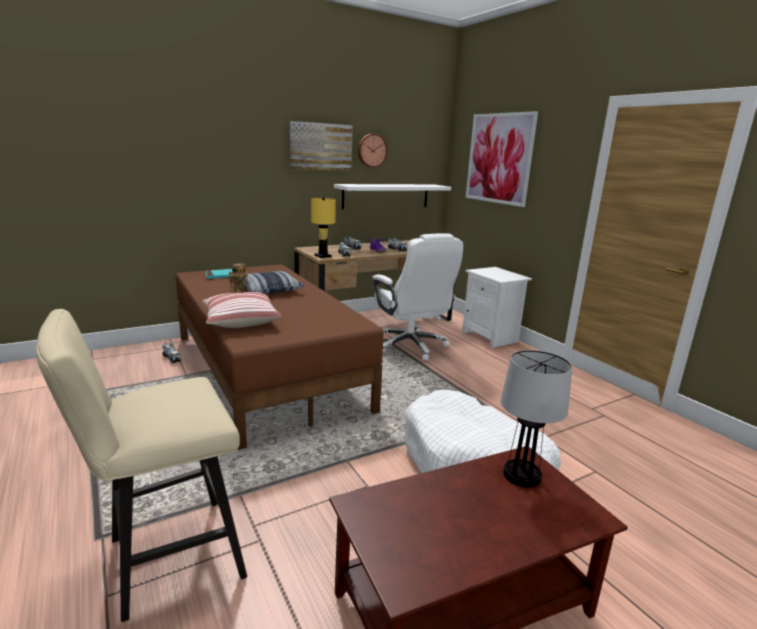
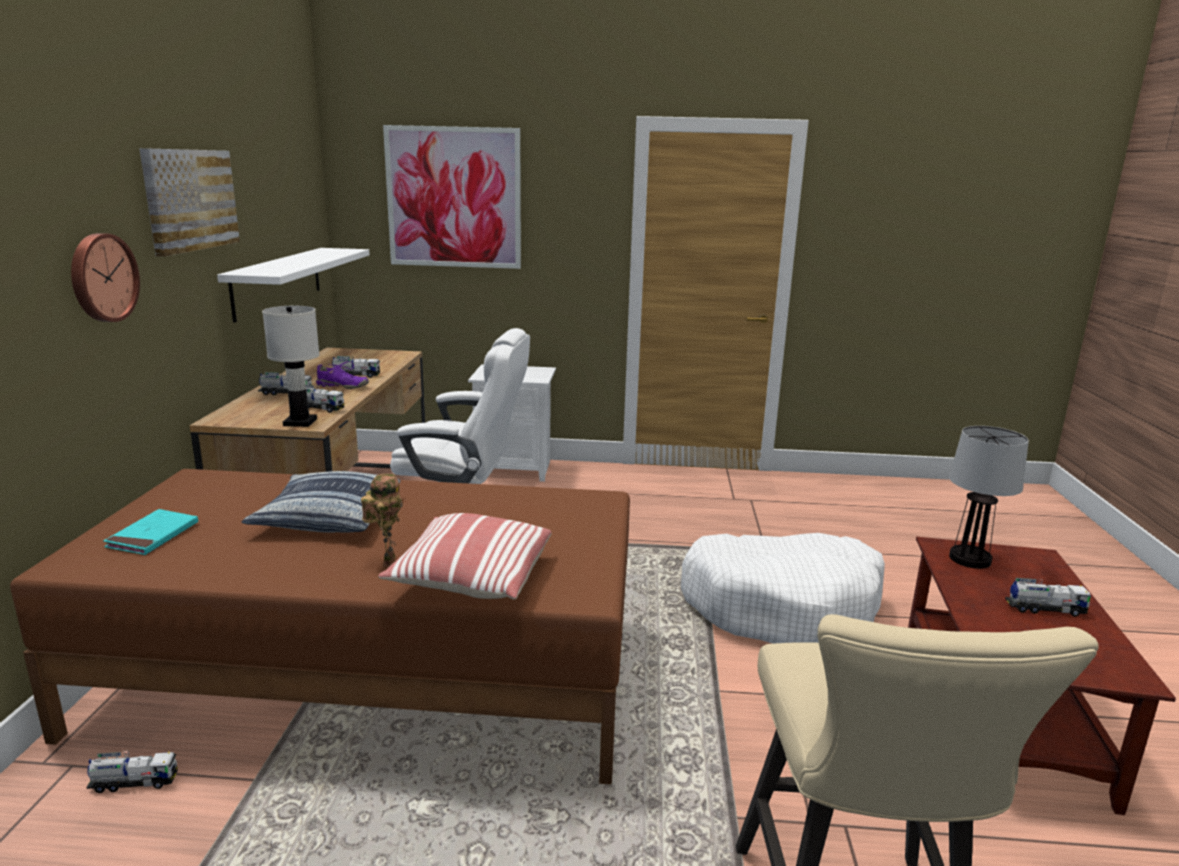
camera: 55 degrees left, 0 degrees up
(323, 256) = (300, 422): yellow table lamp -> white table lamp
(371, 150) = (251, 197): wall clock -> wall clock (102, 277)
(476, 524) = (1045, 609): none -> toy truck

